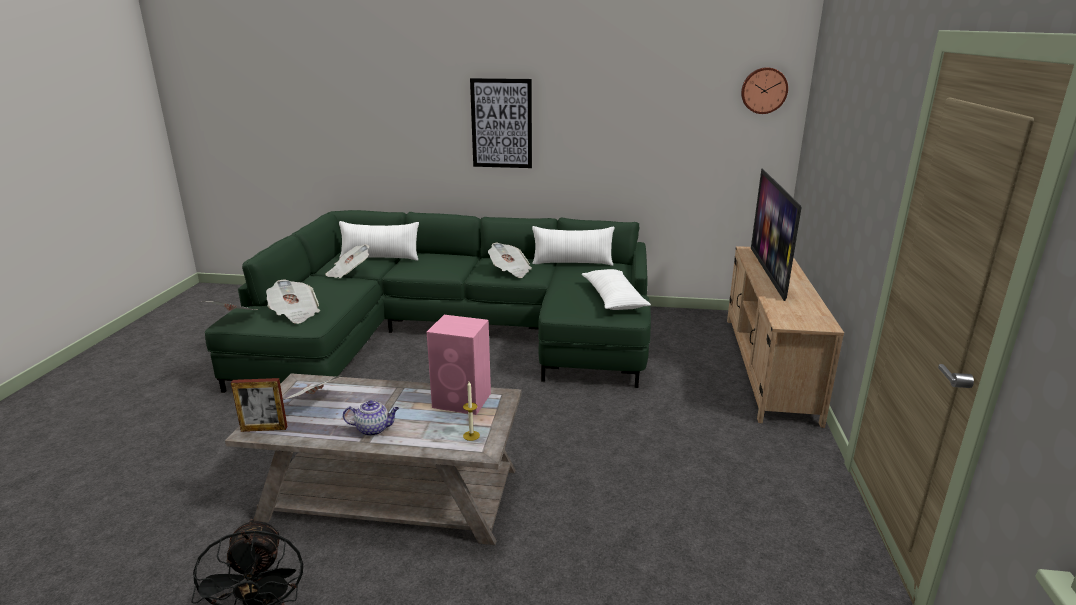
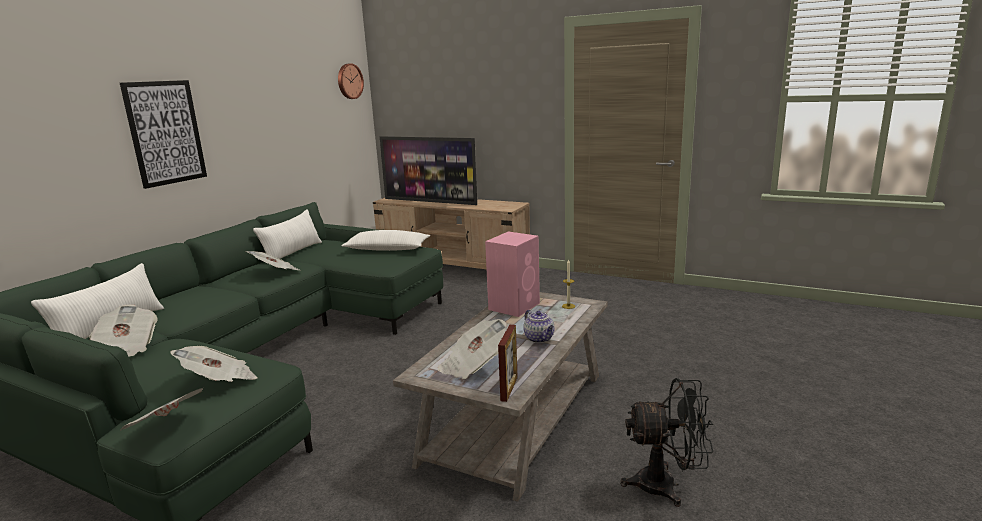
camera: 70 degrees left, 5 degrees down
(373, 429) = (539, 339): teapot -> teapot turned 135 degrees clockwise

